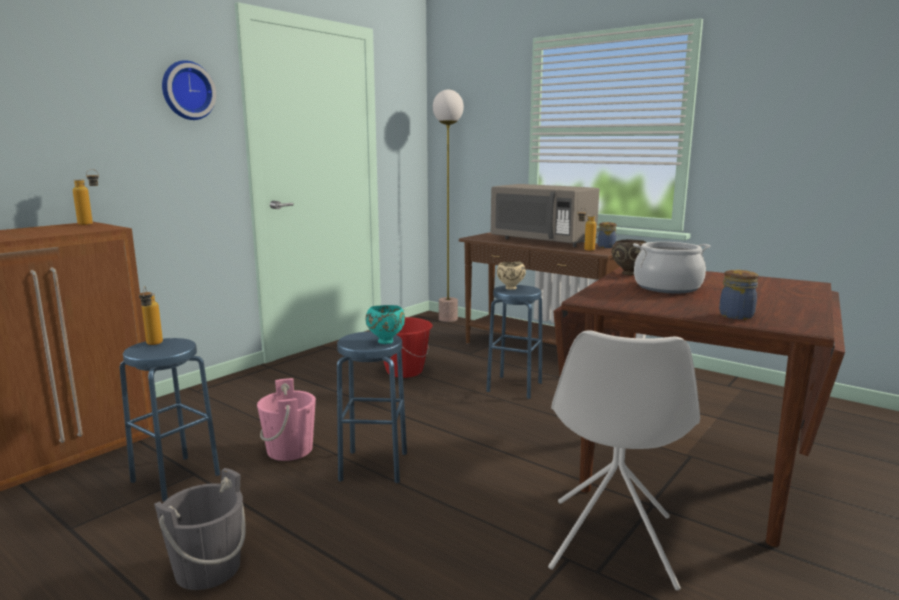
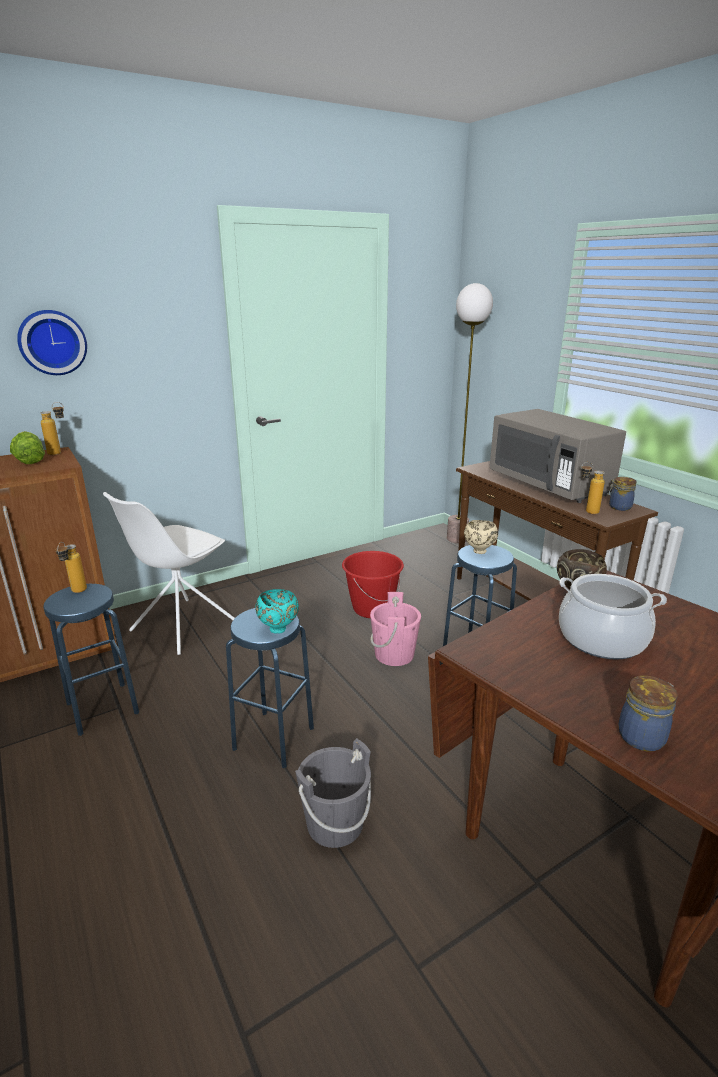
camera: 20 degrees right, 10 degrees up
(64, 228) = (30, 460): none -> lettuce
(187, 90) = (162, 309): wall clock -> wall clock (52, 342)
(208, 569) = (68, 832): grey bucket -> grey bucket (335, 823)
(290, 450) = (211, 696): pink bucket -> pink bucket (394, 654)
(611, 544) = (457, 929): white chair -> white chair (181, 626)

